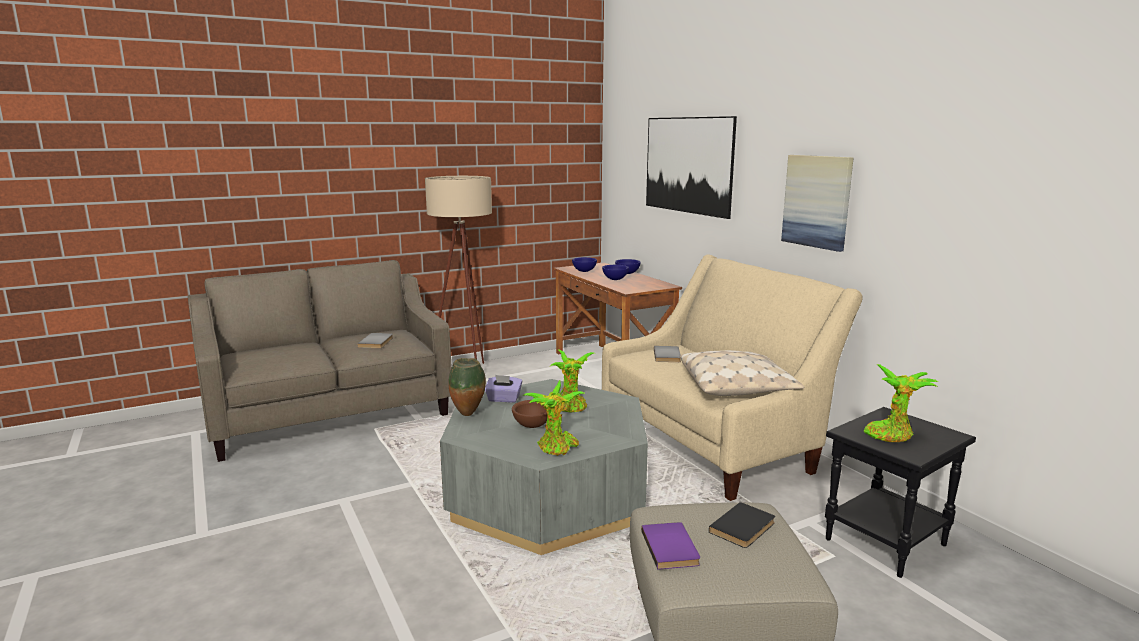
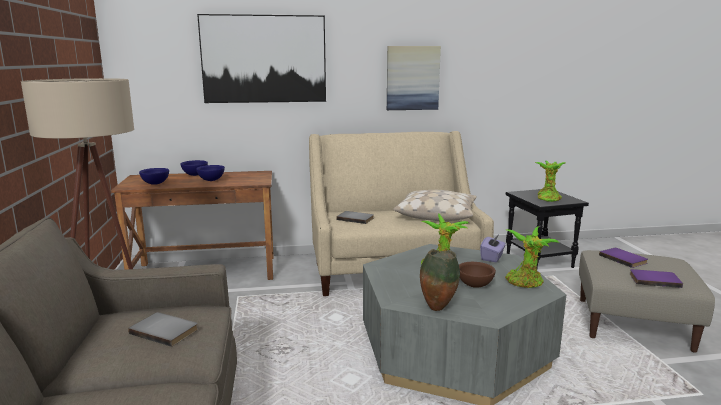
camera: 70 degrees left, 0 degrees up
(503, 399) = (404, 289): purple tissue box -> purple tissue box (492, 257)
(744, 528) = (624, 259): black book -> purple book

